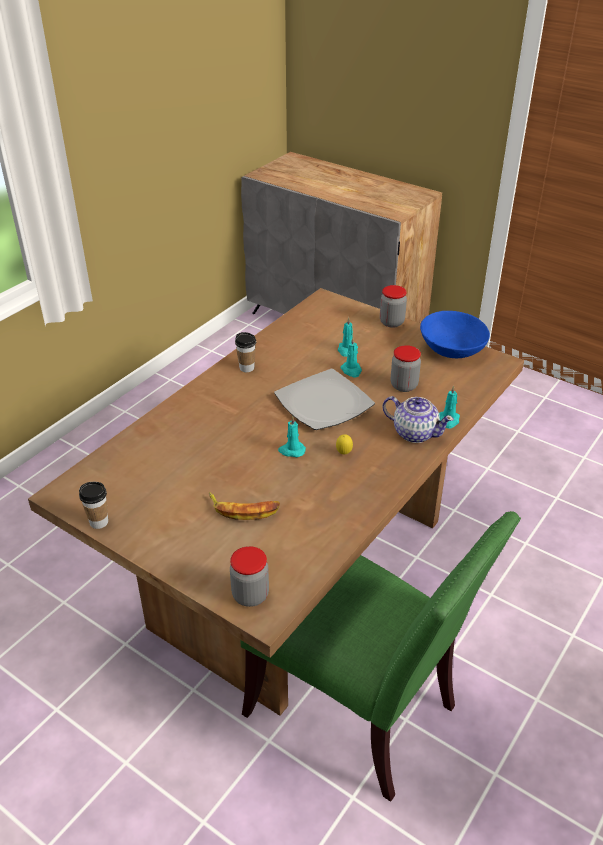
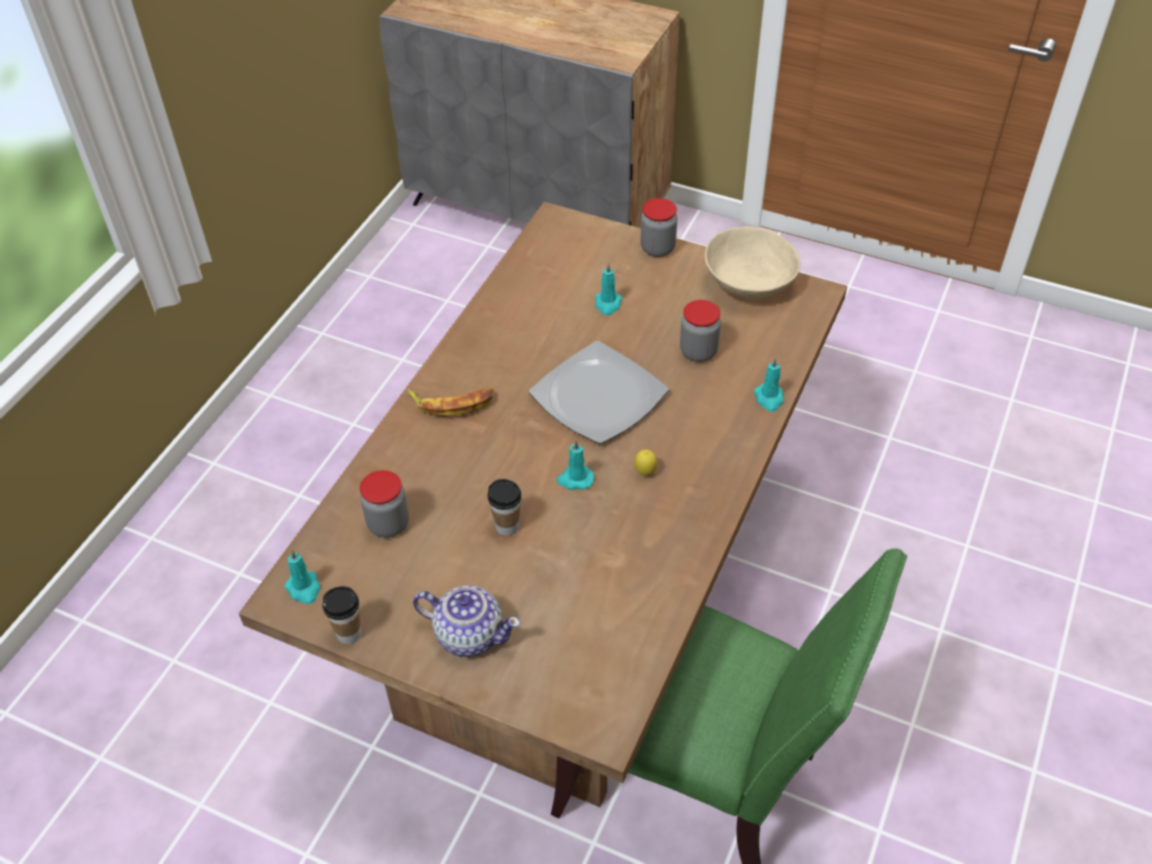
camera: 10 degrees left, 10 degrees up
(244, 509) = (536, 580): banana -> banana (452, 403)
(247, 368) = (478, 354): cup -> cup (507, 526)
(250, 595) = (580, 705): jar -> jar (388, 524)
(351, 370) = (622, 337): turquoise candle -> turquoise candle (304, 589)
(414, 433) = (730, 425): teapot -> teapot (469, 634)
(451, 350) = (747, 283): blue bowl -> beige bowl

